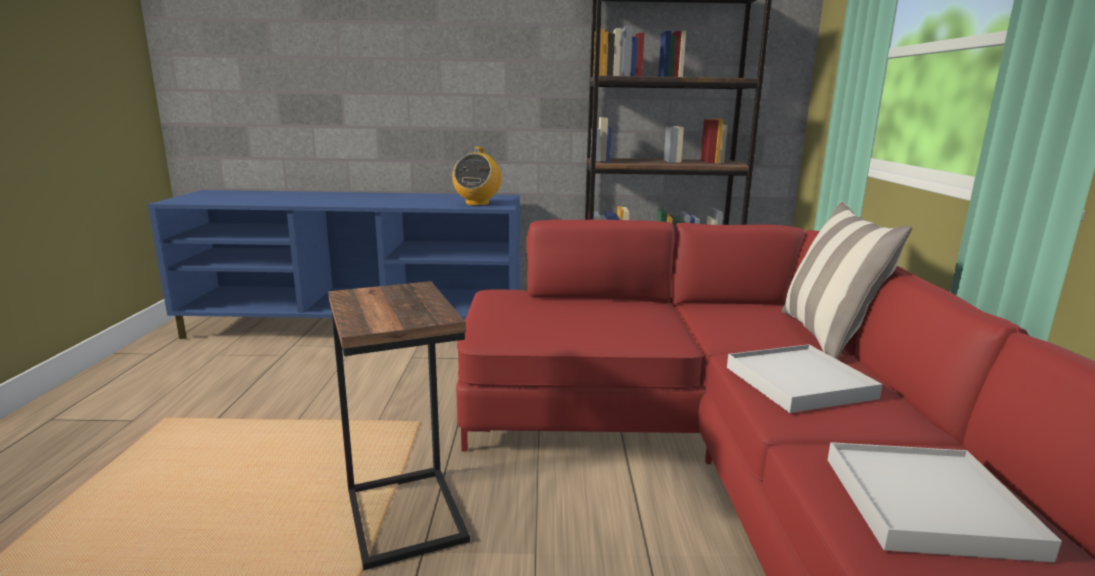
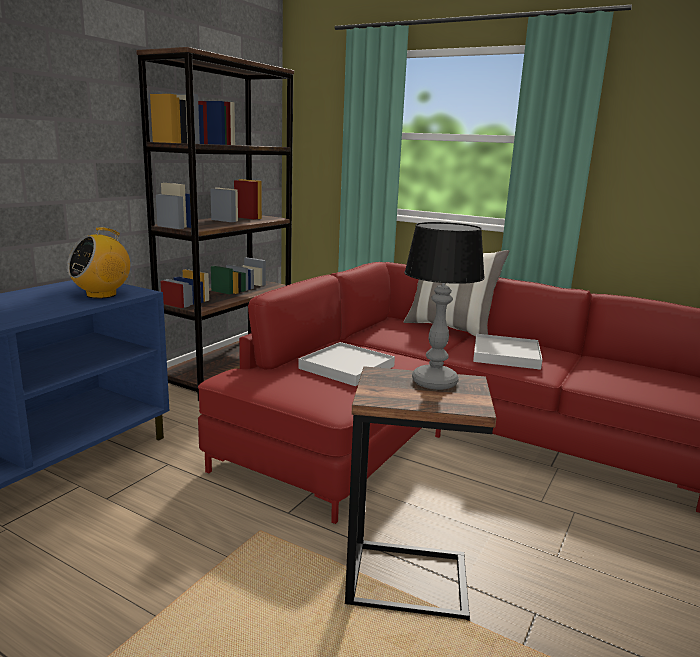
camera: 60 degrees left, 0 degrees up
(417, 305) = (434, 382): none -> table lamp
(477, 203) = (102, 295): radio -> radio turned 90 degrees clockwise
(927, 505) = (637, 379): white tray -> white tray (346, 367)

